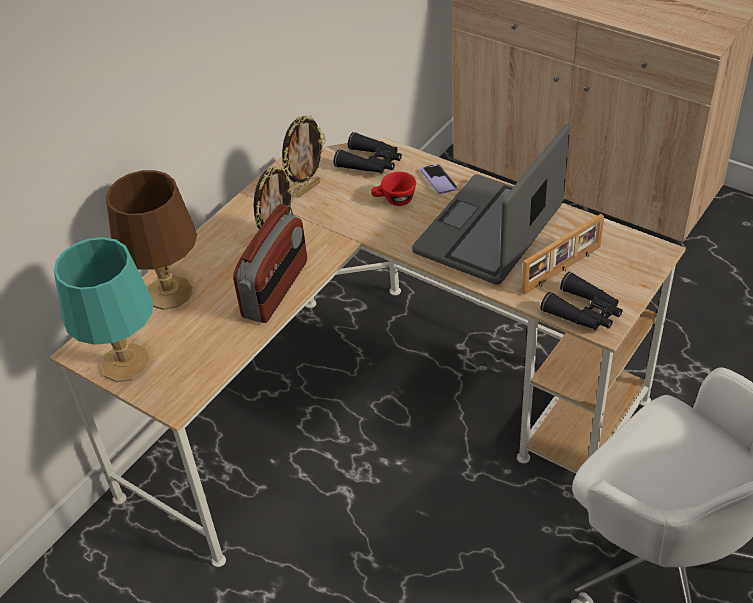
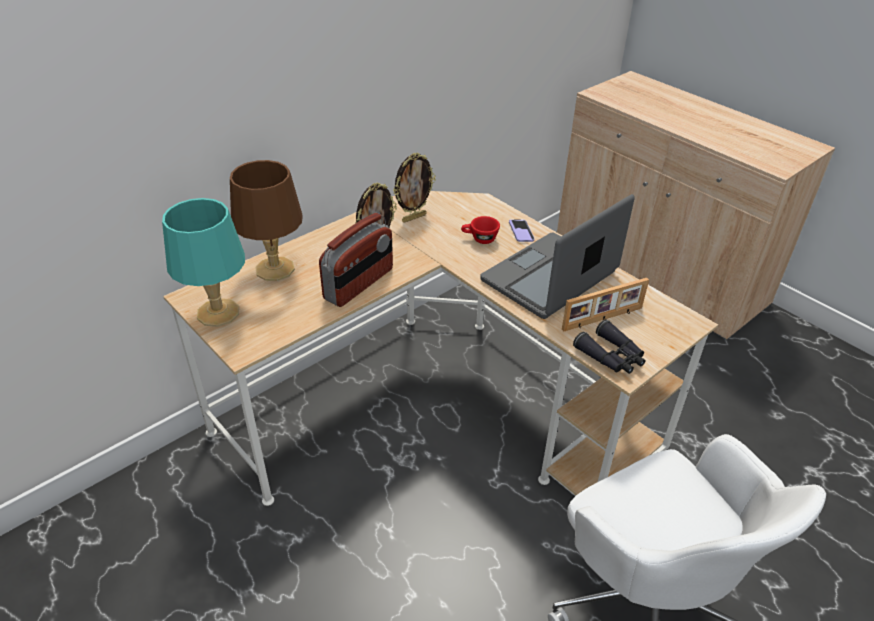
camera: 10 degrees right, 5 degrees down
(370, 163) = (471, 209): black binoculars -> none

